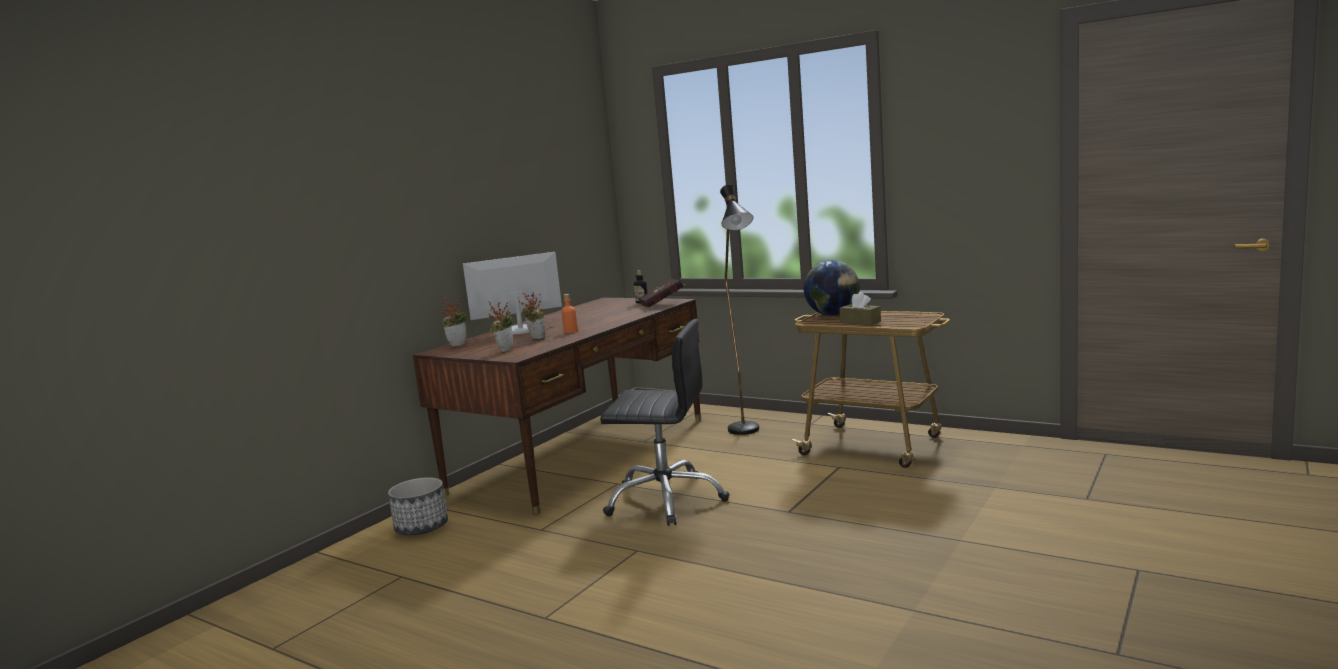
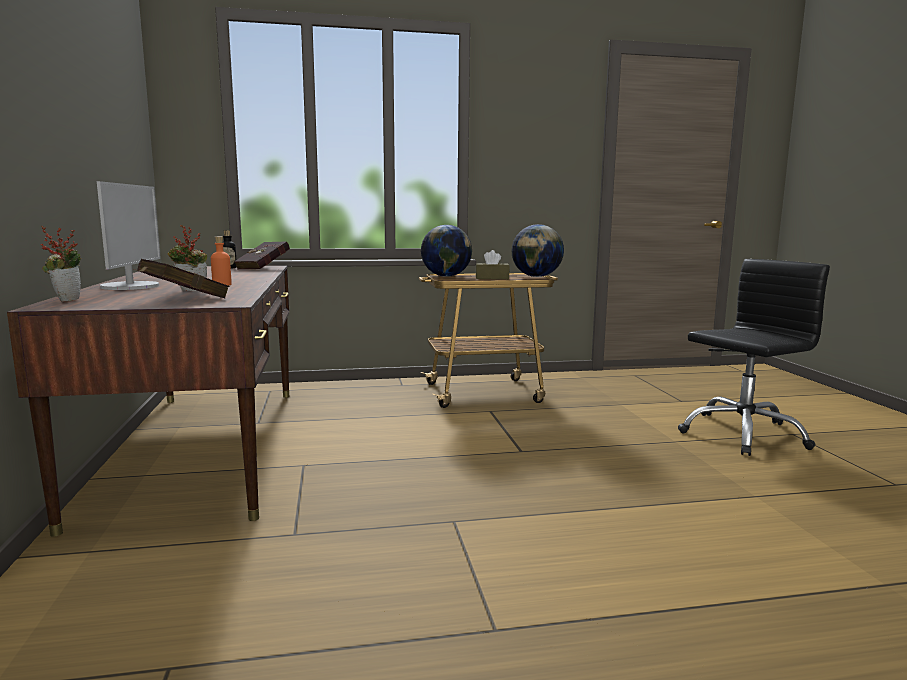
camera: 45 degrees left, 0 degrees up
(421, 527) = (85, 587): planter -> none
(505, 350) = (181, 299): potted plant -> red book
(520, 330) = (131, 286): monitor -> monitor turned 150 degrees clockwise
(666, 500) = (389, 468): black office chair -> black office chair (742, 434)
(747, 433) = (358, 399): black floor lamp -> none
(917, 321) = (536, 276): none -> globe

